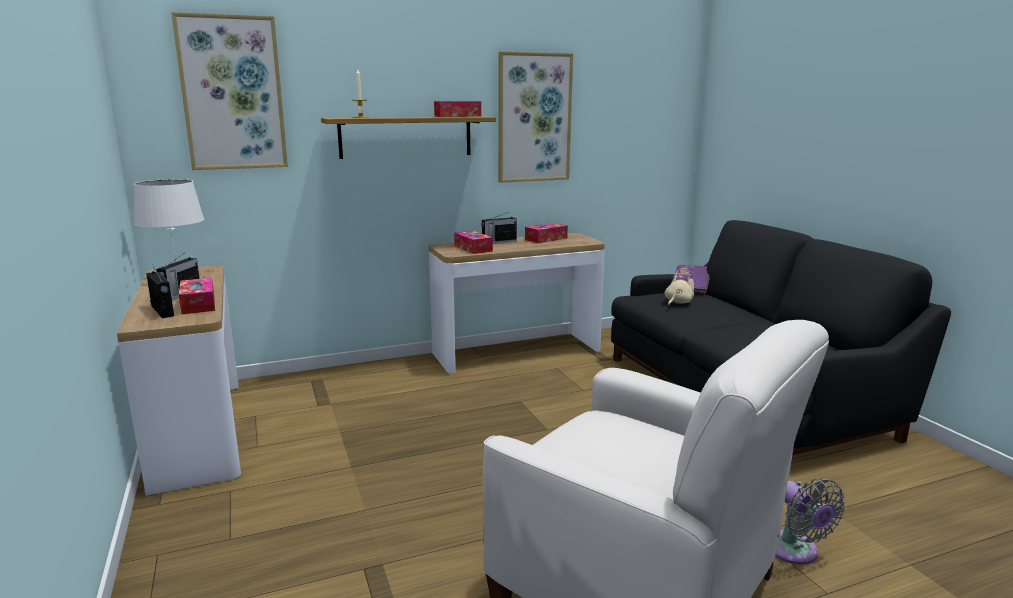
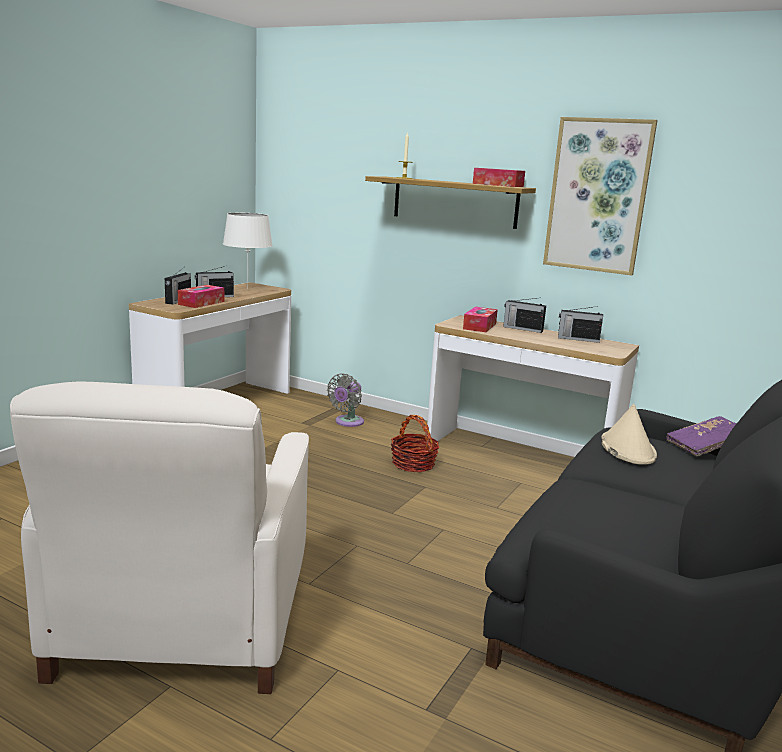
camera: 50 degrees right, 0 degrees up
(232, 93) = (325, 151): picture -> none
(476, 390) = (413, 464): none -> basket
(546, 239) = (577, 339): tissue box -> radio
(677, 302) = (627, 449): beige plush toy -> beige hat
(795, 552) = (328, 704): grey fan -> grey fan (347, 422)

